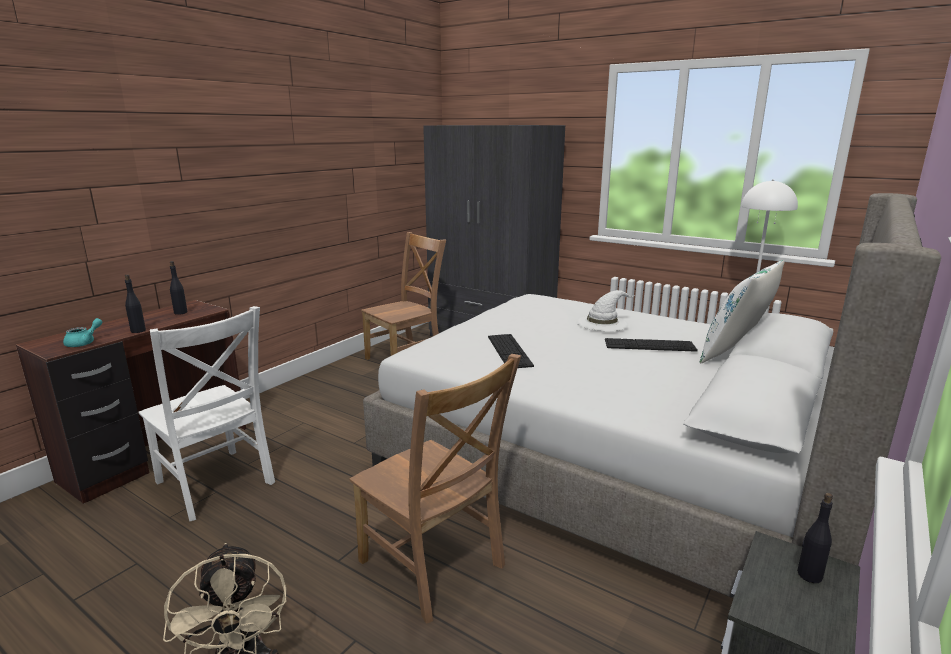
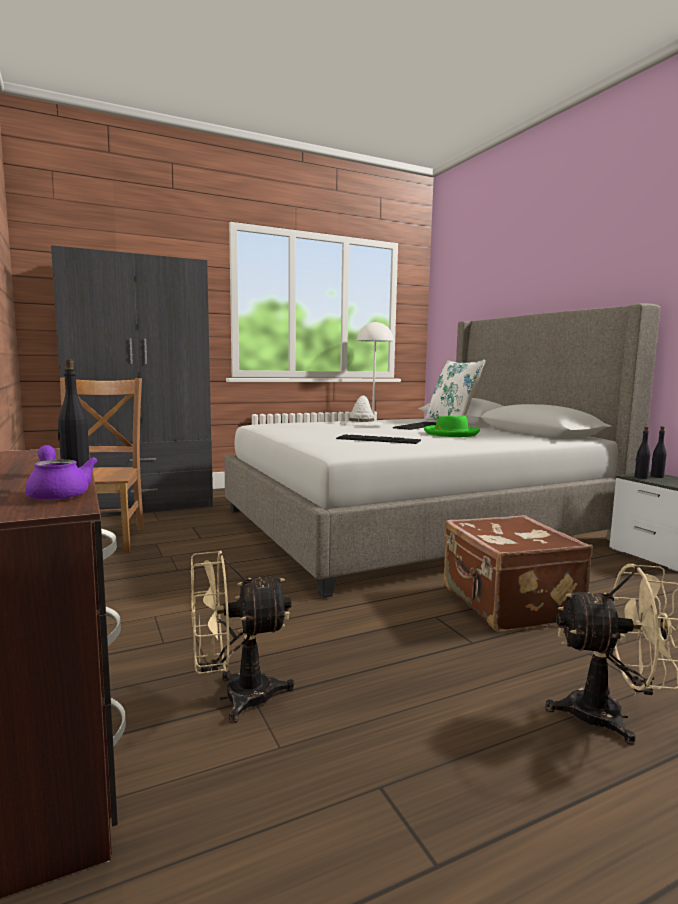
camera: 60 degrees left, 10 degrees down
(84, 343) = (58, 494): turquoise teapot -> purple teapot
(180, 312) = (33, 458): black bottle -> black bottle (640, 477)
(216, 485) = (235, 697): white chair -> beige fan
(434, 567) = (507, 605): brown chair -> brown suitcase
(618, 369) = (450, 433): none -> green hat

